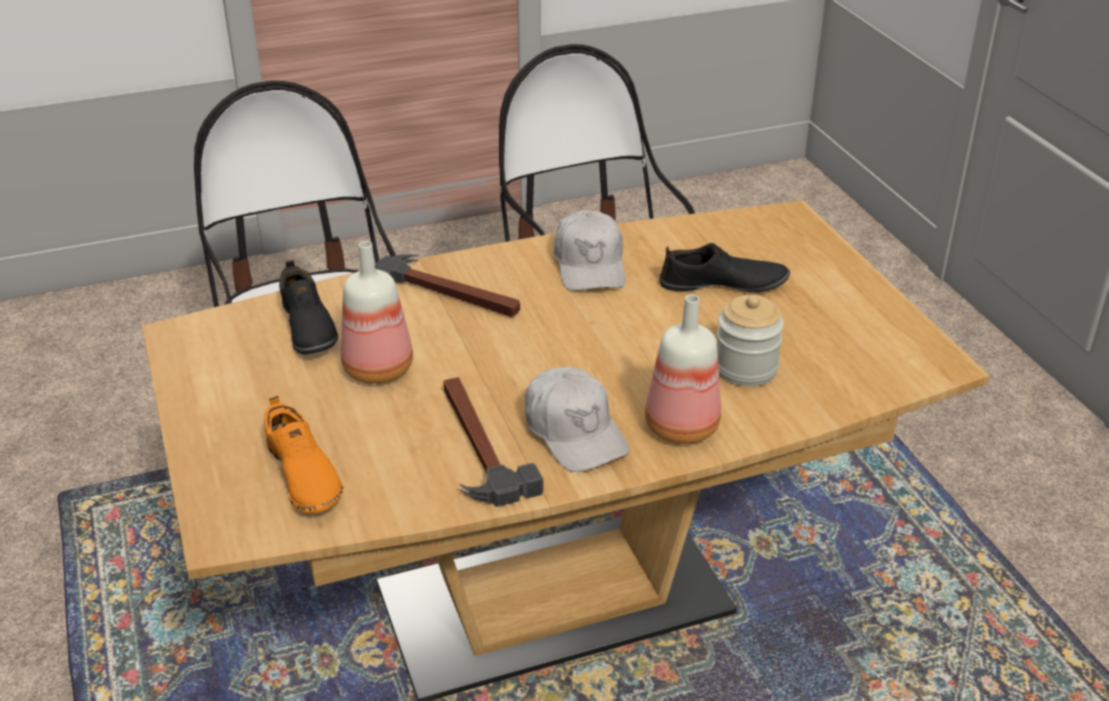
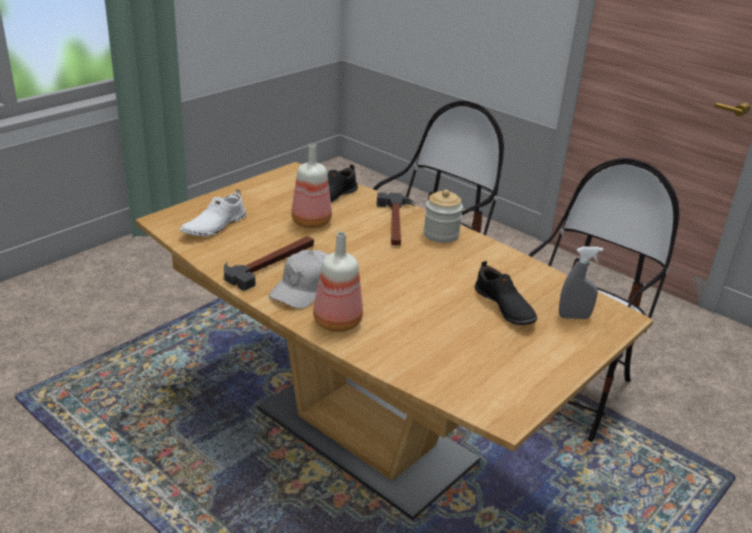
camera: 60 degrees right, 5 degrees down
(302, 476) = (214, 226): orange shoe -> white shoe
(590, 265) = (472, 257): white cap -> none
(745, 368) = (418, 333): jar -> jar (441, 234)
(771, 245) = (574, 317): none -> grey spray bottle

